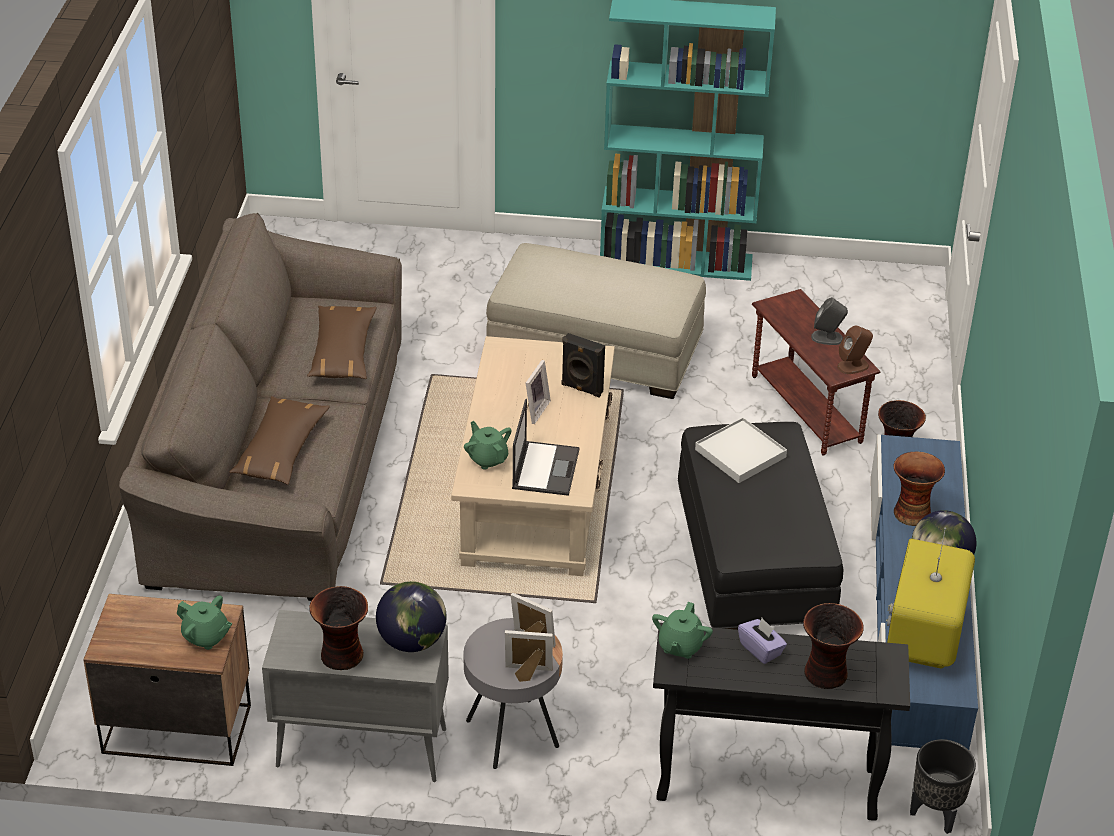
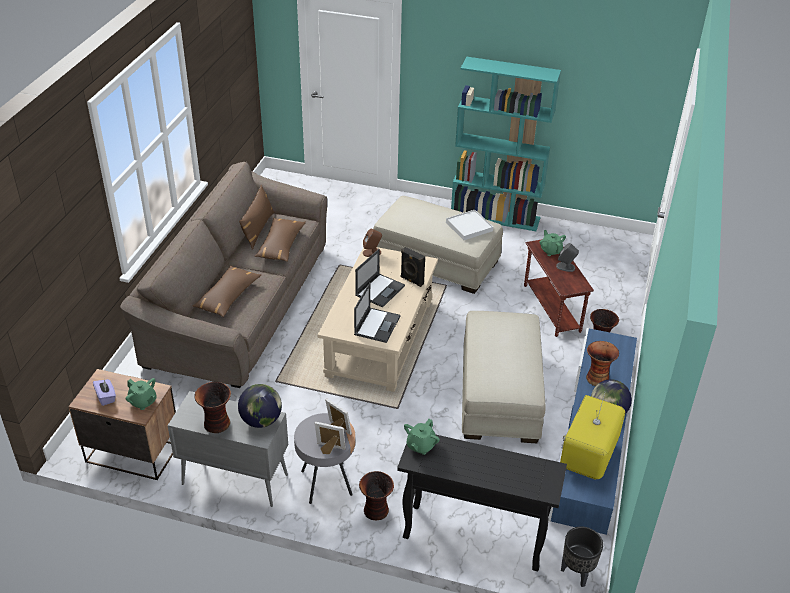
camera: 10 degrees right, 0 degrees up
(294, 329) = (258, 229): none -> brown pillow
(487, 458) = (345, 315): green teapot -> green teapot (551, 251)
(534, 410) = (380, 290): picture frame -> laptop
(740, 453) = (497, 329): white tray -> white tray (469, 226)
(754, 557) = (499, 393): black ottoman -> beige ottoman
(761, 649) = (471, 454): purple tissue box -> purple tissue box (106, 397)
(826, 674) = (509, 477): vase -> vase (376, 511)
(853, 366) = (577, 285): brown speaker -> brown speaker (372, 252)

